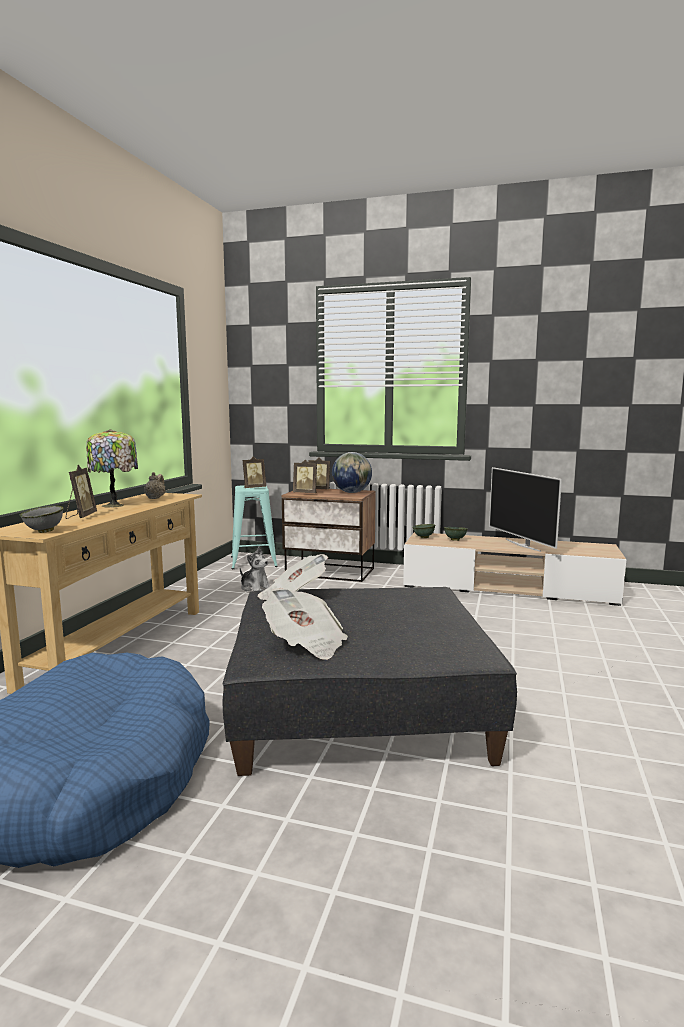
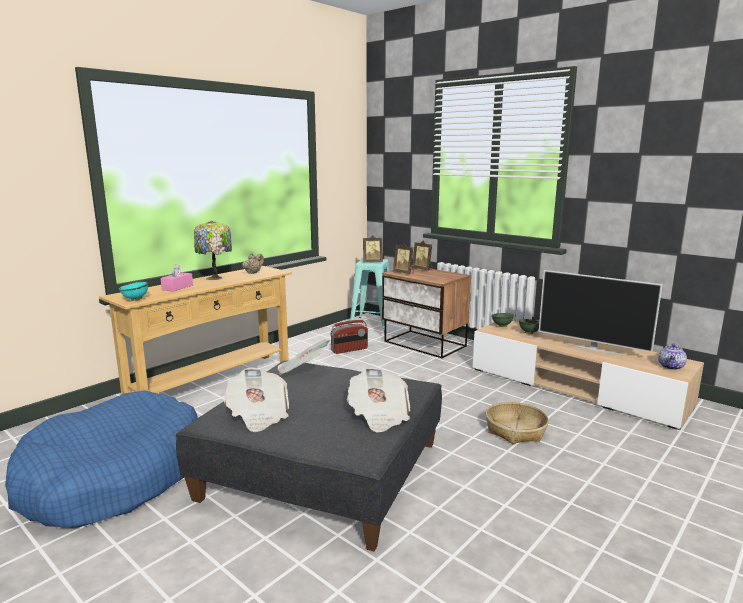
camera: 25 degrees right, 5 degrees up
(45, 531) = (135, 300): grey bowl -> turquoise bowl
(81, 516) = (177, 287): picture frame -> pink tissue box
(255, 588) = (349, 350): plush toy -> radio
(352, 492) = (445, 276): globe -> none
(435, 620) = (379, 415): none -> newspaper
(500, 630) = (515, 430): none -> basket
(523, 545) = (592, 348): television -> television turned 60 degrees counterclockwise
(599, 550) = (671, 367): none -> teapot

